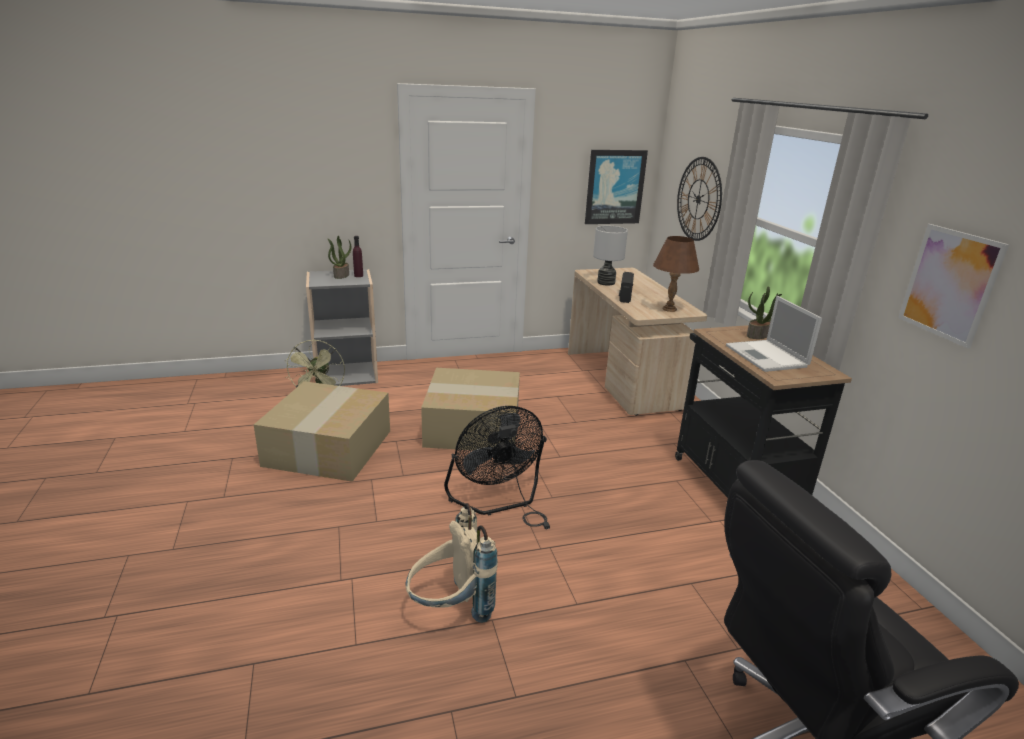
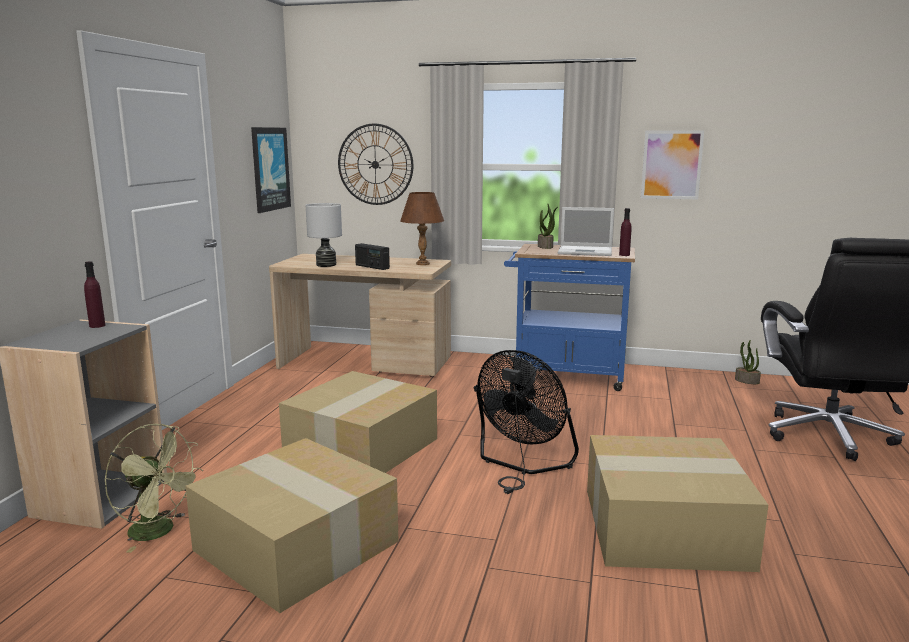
camera: 60 degrees left, 10 degrees down
(341, 275) = (72, 332): potted plant -> potted plant (746, 381)
(450, 609) = (666, 526): beige backpack -> cardboard box
(505, 501) = (517, 463): black fan -> black fan turned 120 degrees clockwise
(732, 484) = (565, 376): black cart -> blue cart
(784, 378) = (624, 255): none -> purple bottle

